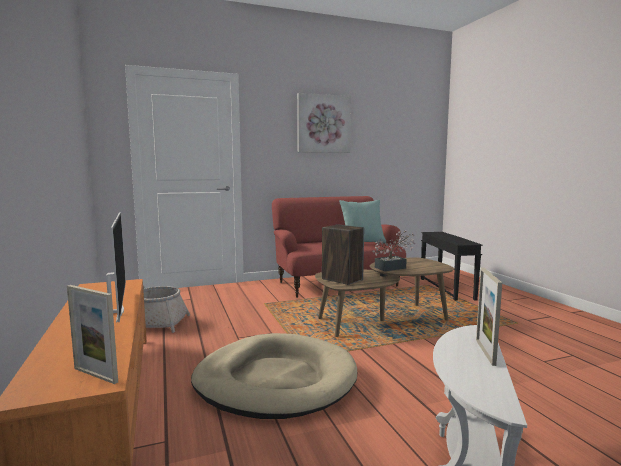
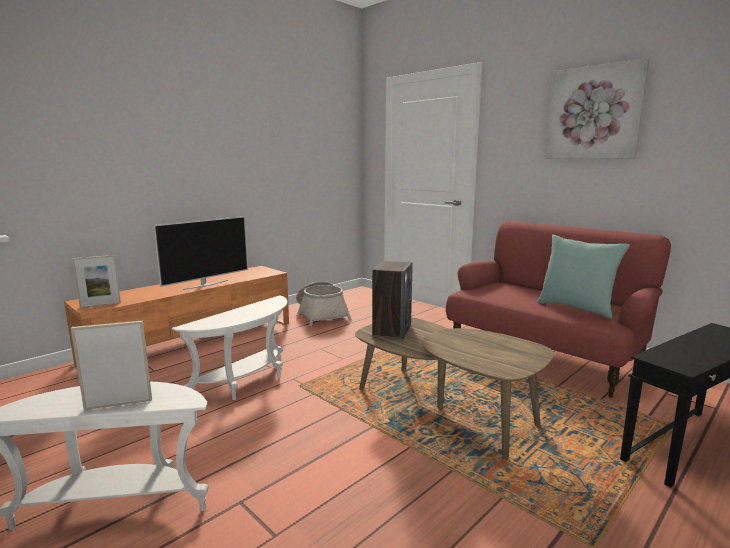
camera: 65 degrees right, 5 degrees up
(95, 375) = (100, 305): picture frame -> picture frame turned 120 degrees counterclockwise
(275, 380) = (247, 383): beige dog bed -> white side table
(393, 267) = (453, 341): potted plant -> none

